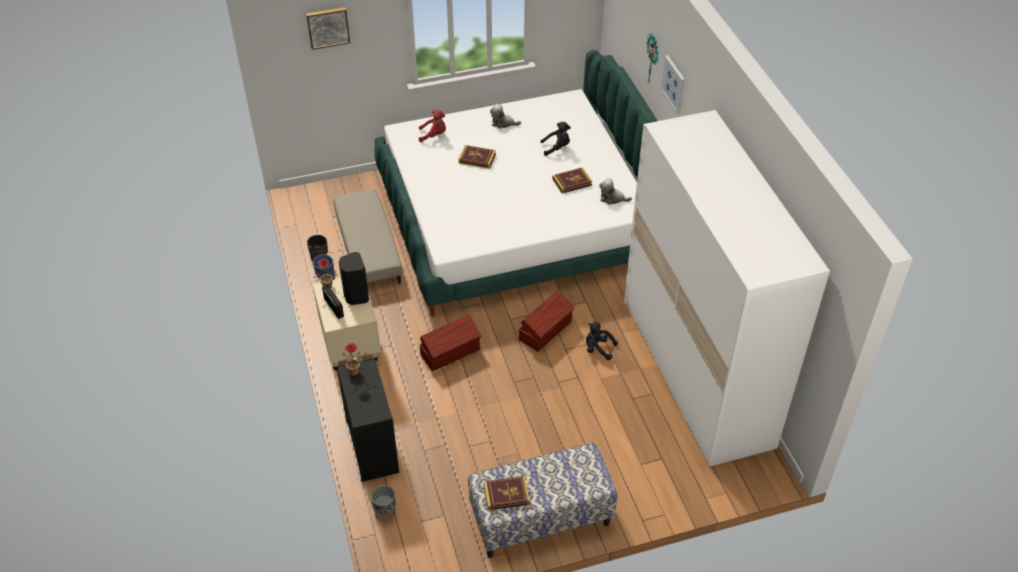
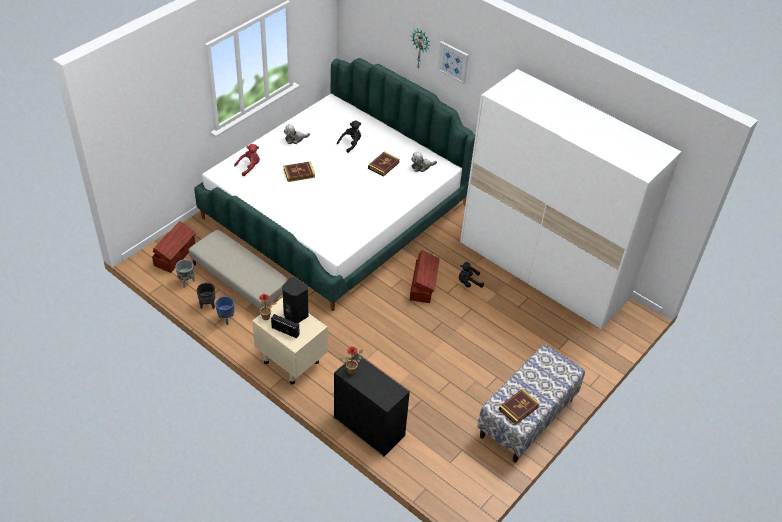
camera: 35 degrees left, 0 degrees up
(328, 27) = (152, 101): picture -> none
(385, 513) = (419, 470): grey planter -> grey planter (186, 282)
(451, 352) = (369, 331): brown storage box -> brown storage box (176, 255)

